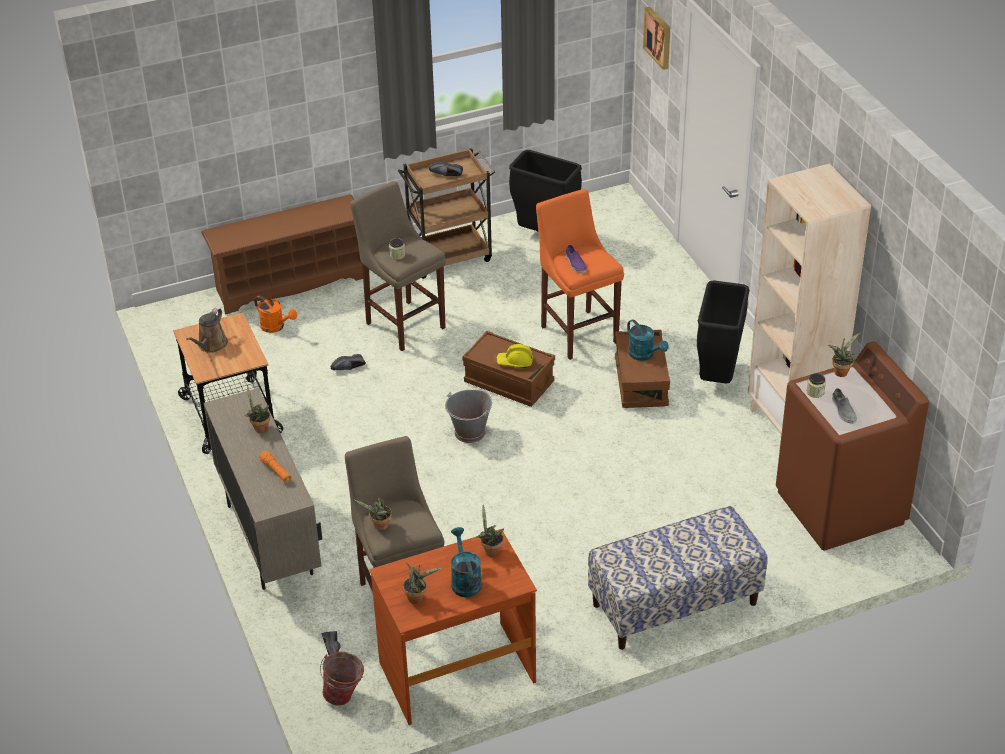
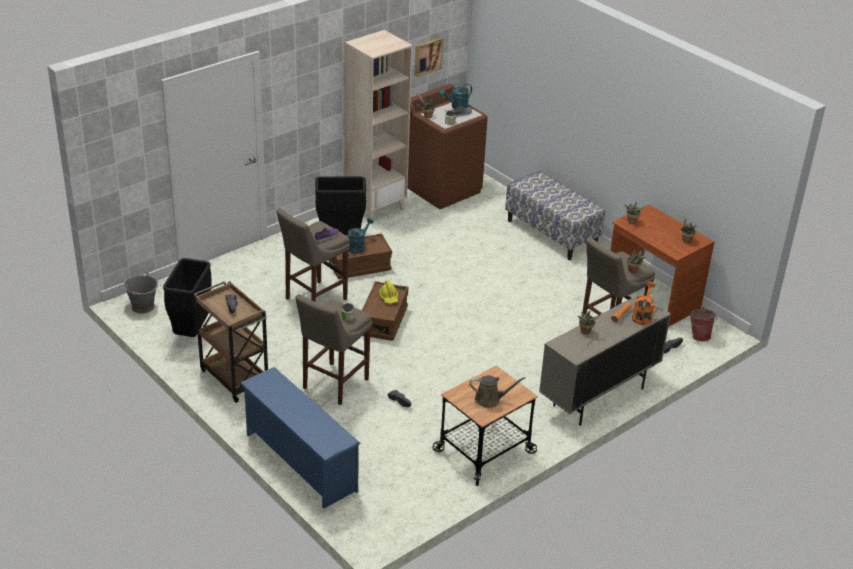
camera: 110 degrees left, 5 degrees down
(276, 327) = (364, 455): orange watering can -> orange watering can (642, 316)
(291, 283) = (299, 462): brown shoe rack -> blue shoe rack
(464, 580) = (660, 227): turquoise watering can -> turquoise watering can (456, 107)
(470, 433) = (445, 329): grey bucket -> grey bucket (143, 306)
(577, 332) = (313, 300): orange stool -> beige stool
(659, 37) = (127, 145): picture -> picture (427, 56)

